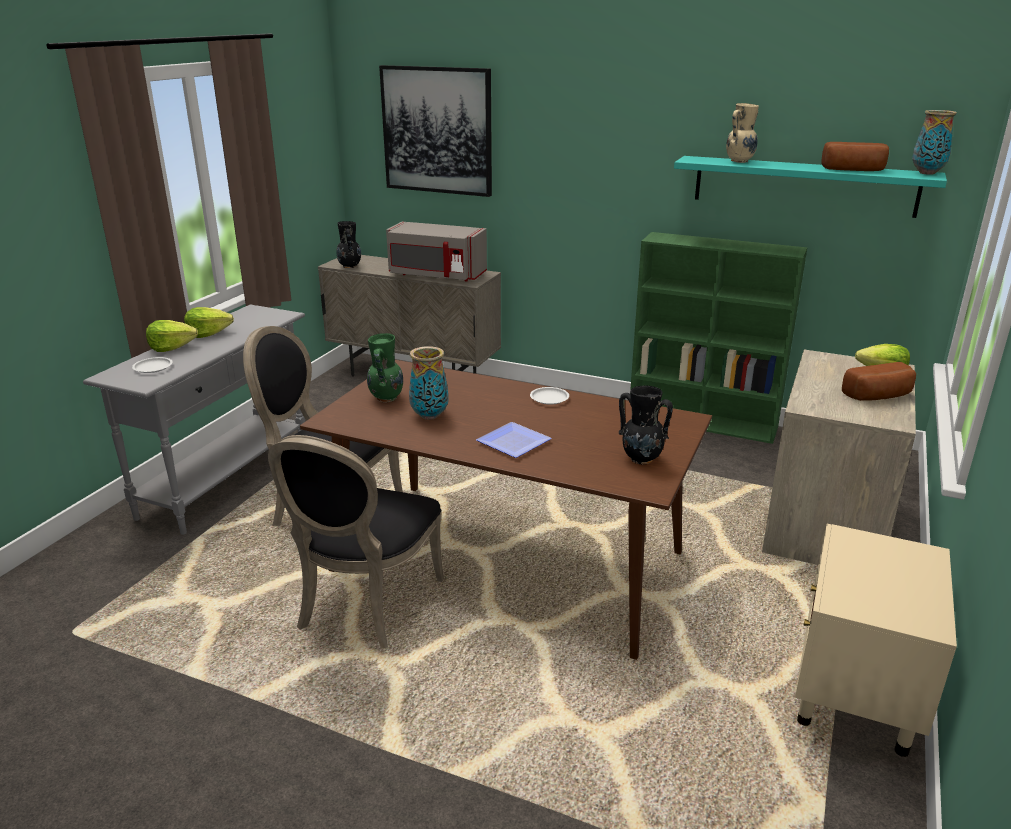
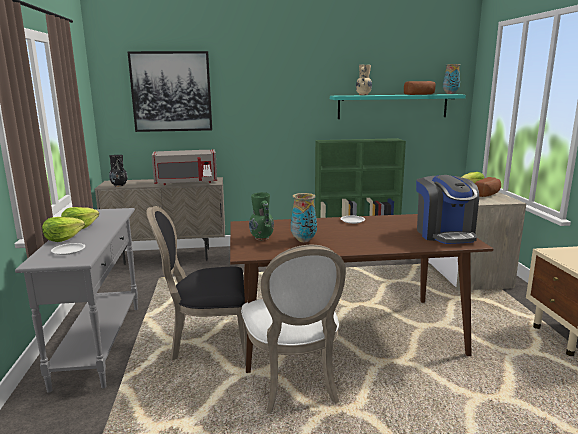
camera: 30 degrees left, 10 degrees down
(364, 606) = (294, 384): black chair -> white chair
(516, 442) = (374, 241): plate -> none
(641, 459) = (444, 234): black vase -> coffee machine

